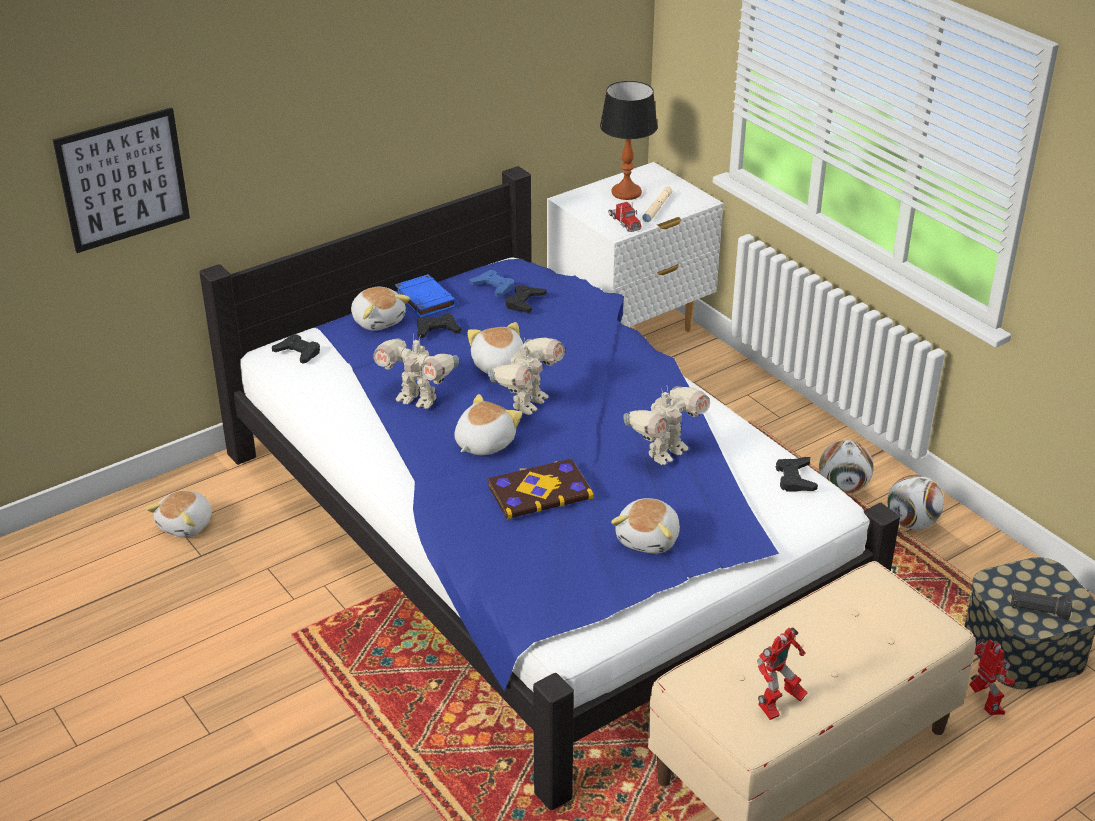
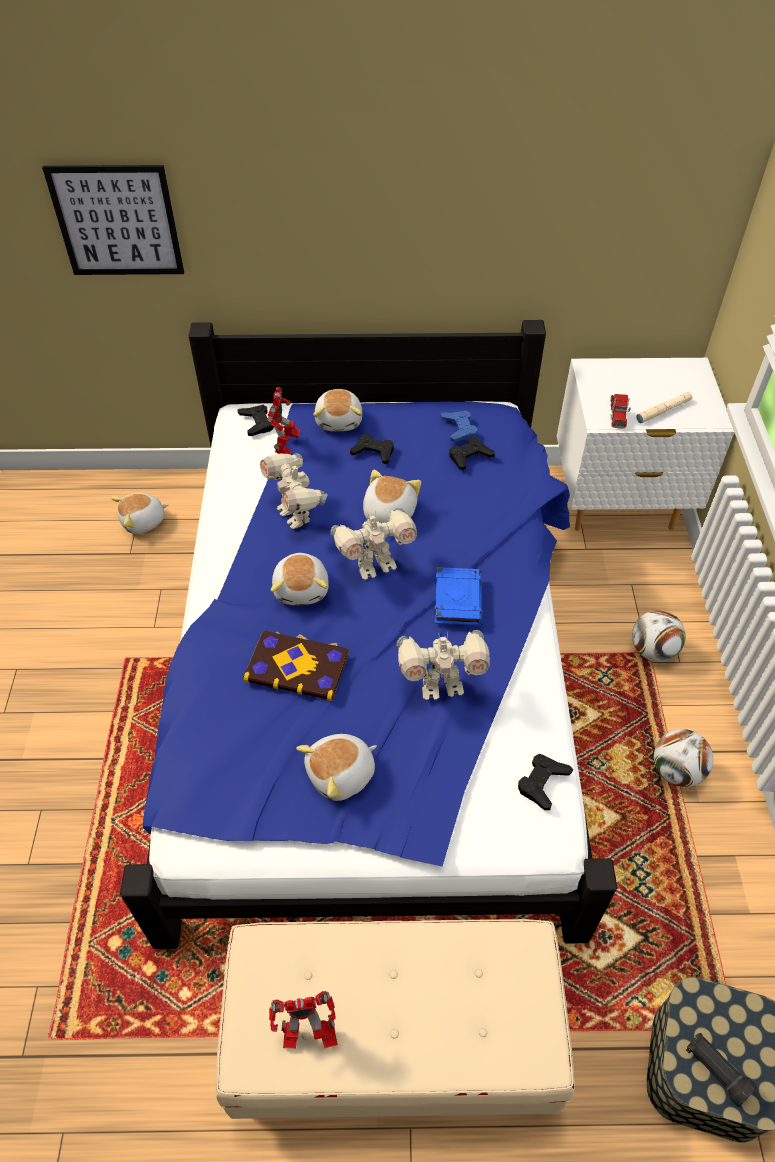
camera: 35 degrees right, 15 degrees up
(425, 300) = (393, 416): blue book -> blue book (457, 599)
(483, 443) = (302, 588): plush toy -> plush toy turned 105 degrees clockwise
(626, 193) = (649, 382): table lamp -> none
(911, 523) = (711, 850): football -> football (652, 650)
(985, 704) = (610, 1108): toy robot -> toy robot (286, 447)

